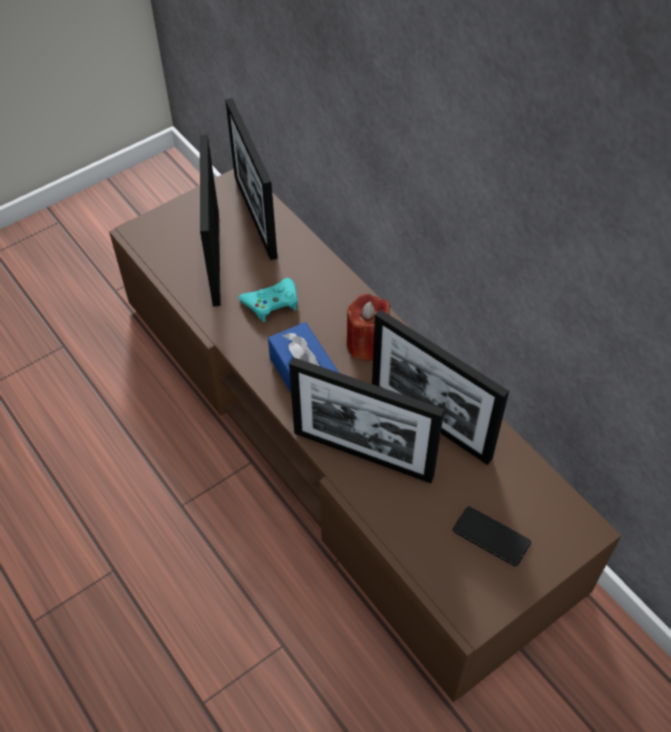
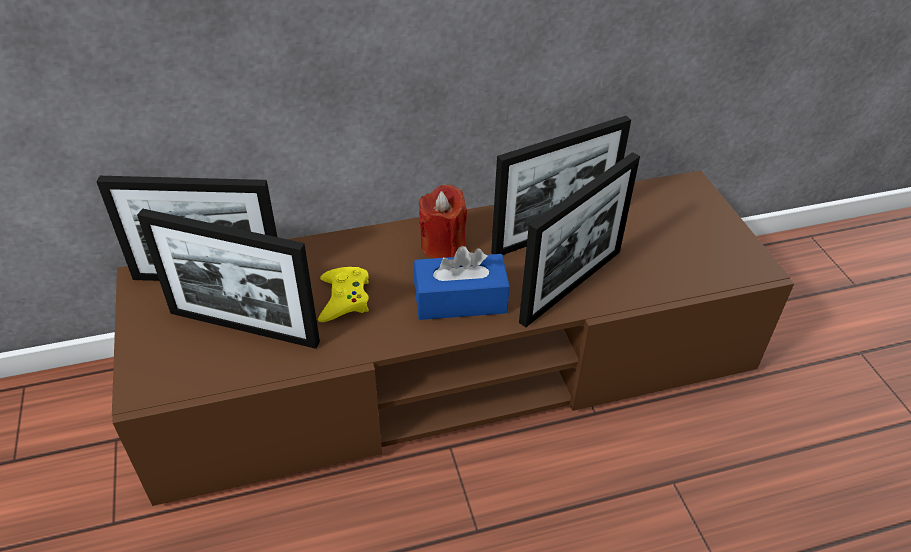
camera: 70 degrees left, 10 degrees down
(271, 303) = (344, 299): turquoise game controller -> yellow game controller
(491, 536) = (684, 234): phone -> none

